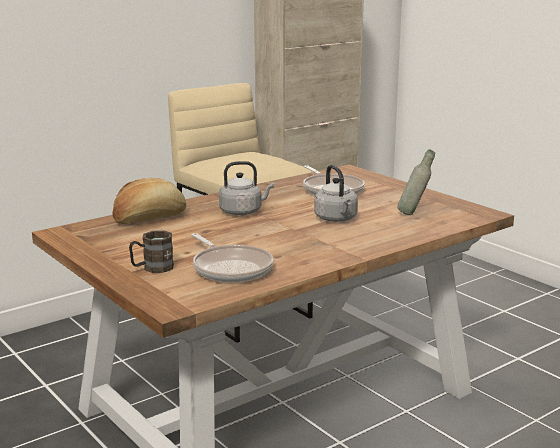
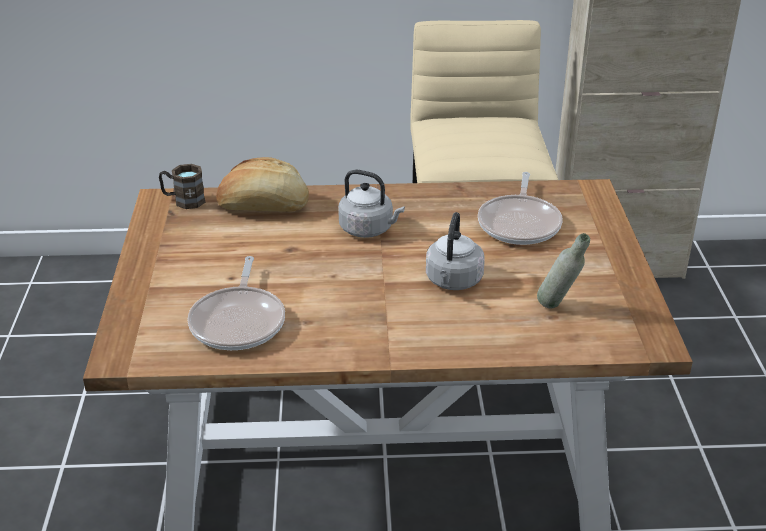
camera: 35 degrees right, 15 degrees up
(152, 268) = (171, 290): brown mug -> brown mug (183, 200)

